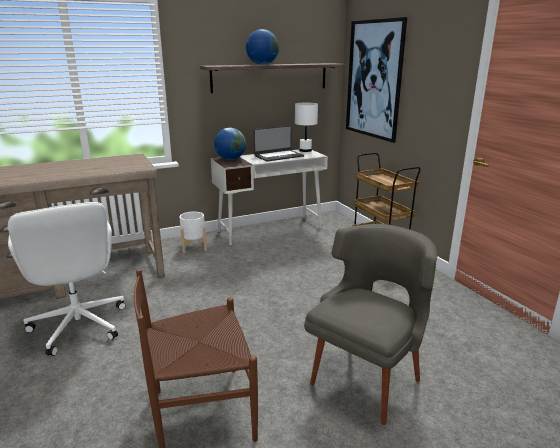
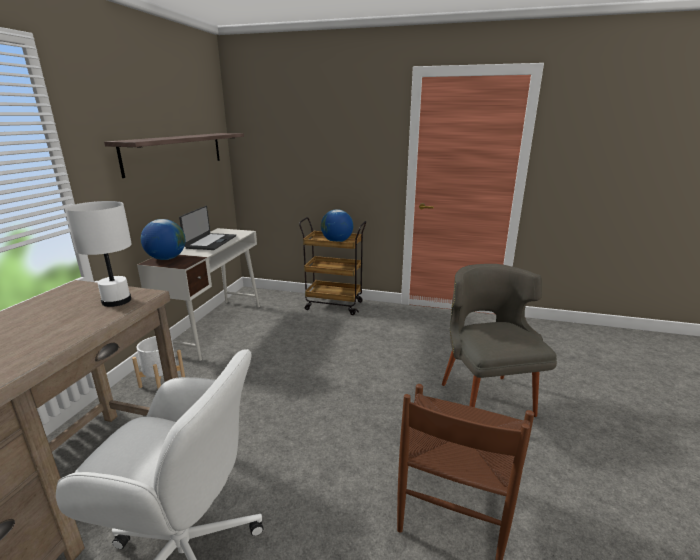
camera: 50 degrees left, 0 degrees up
(262, 64) = (177, 137): globe -> globe (337, 241)
(305, 150) = (221, 230): white table lamp -> white table lamp (117, 301)
(374, 79) = (281, 147): picture -> none

